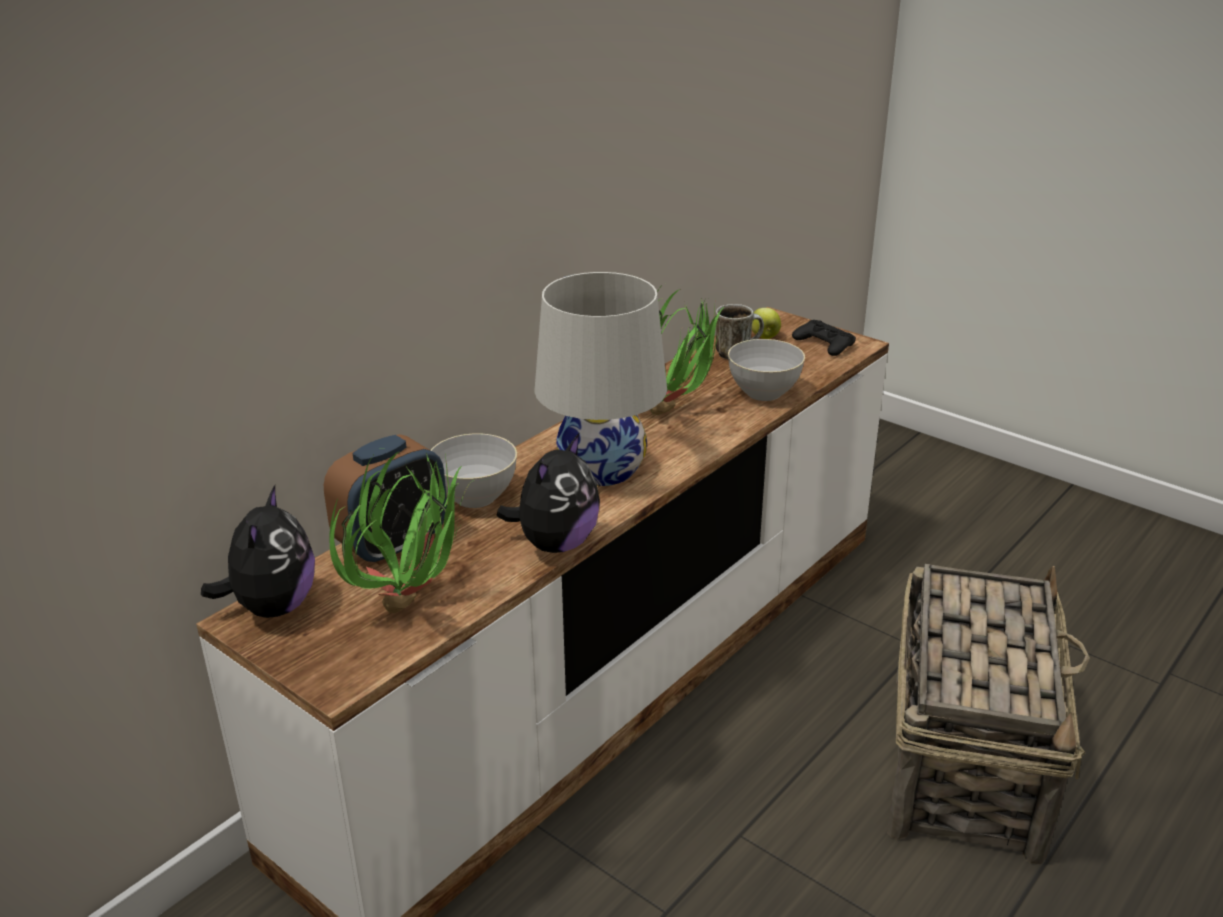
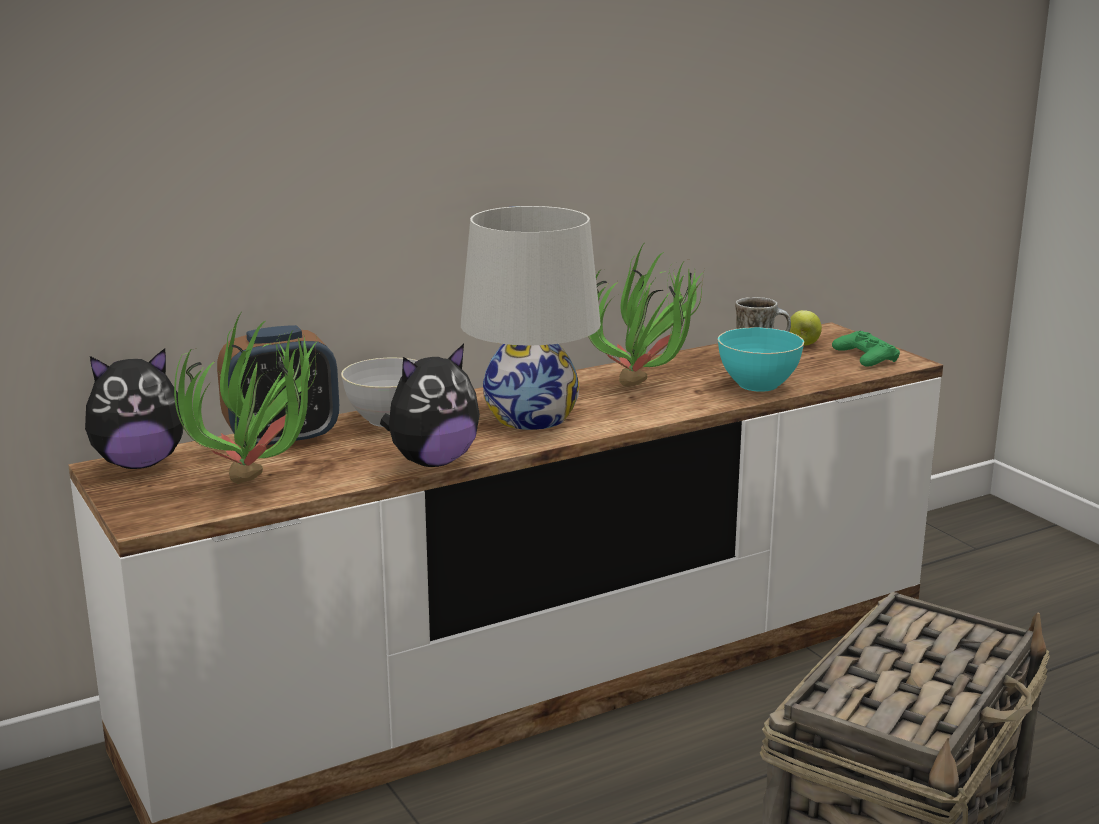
camera: 20 degrees right, 10 degrees down
(273, 607) = (140, 463): plush toy -> plush toy turned 45 degrees clockwise
(763, 392) = (758, 385): grey bowl -> turquoise bowl
(824, 344) = (865, 357): black game controller -> green game controller

